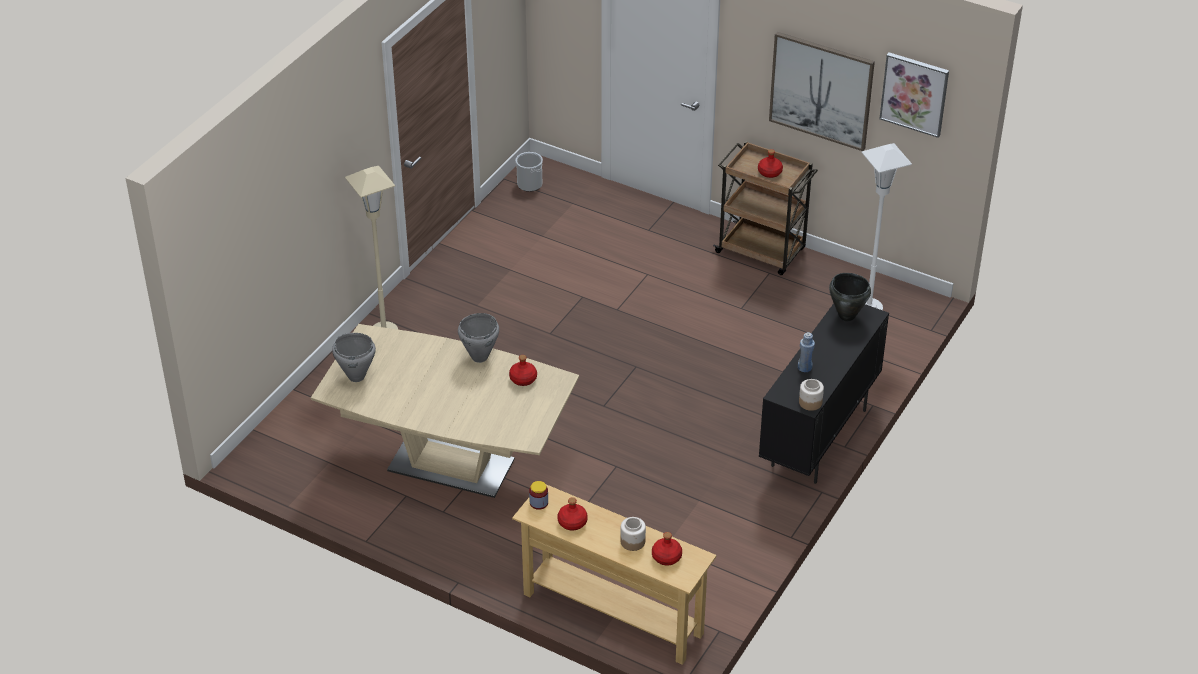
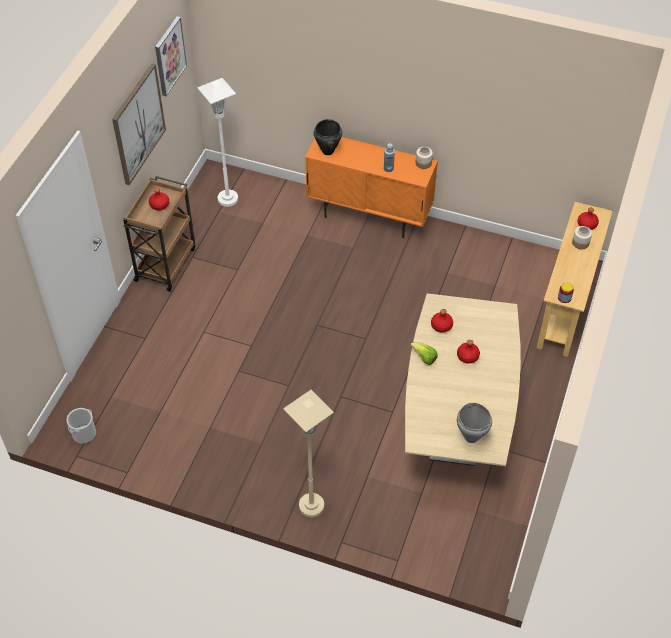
camera: 100 degrees left, 10 degrees up
(479, 357) = (424, 358): grey cooking pot -> lettuce
(572, 522) = (576, 276): red bottle -> red bottle (468, 356)
(819, 438) = (369, 216): black cabinet -> orange cabinet

